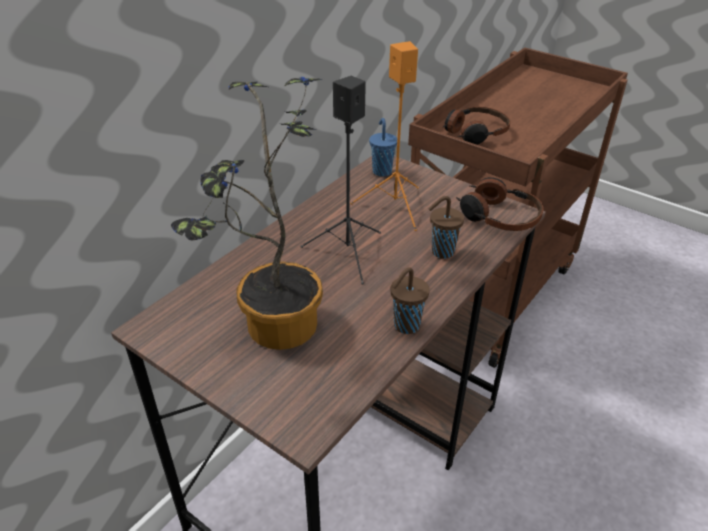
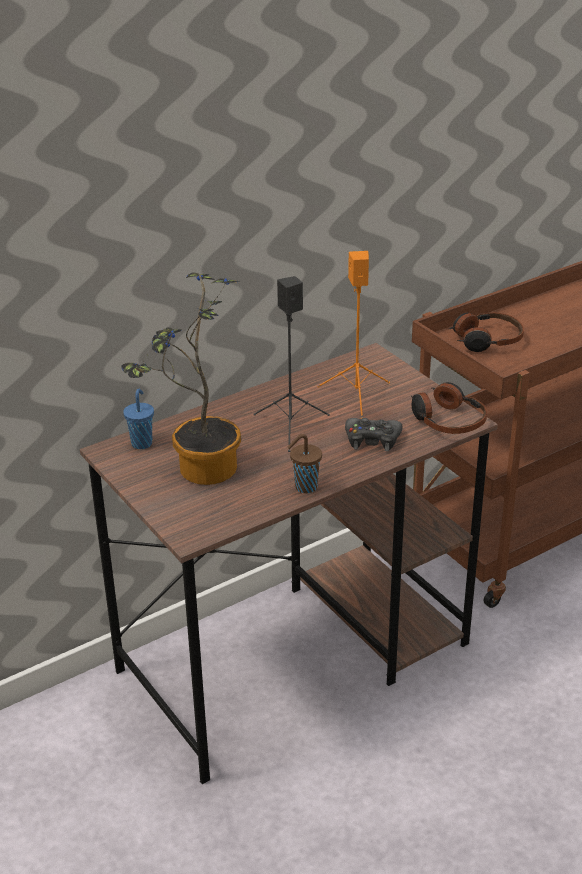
camera: 20 degrees right, 5 degrees down
(381, 171) = (364, 362): blue cup -> blue cup (142, 443)
(441, 252) = (372, 440): brown cup -> black game controller

